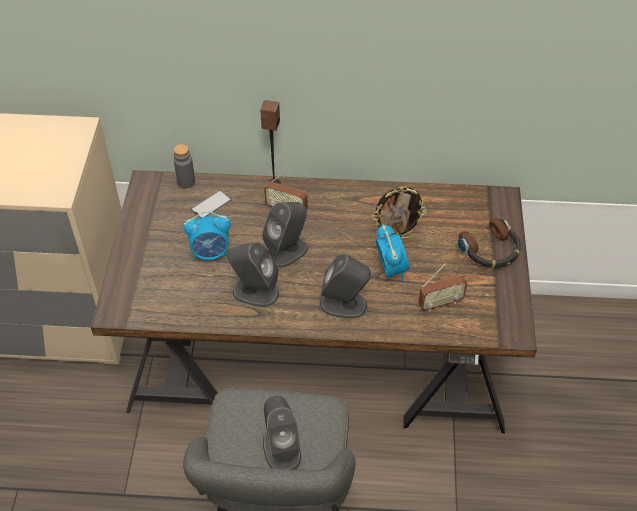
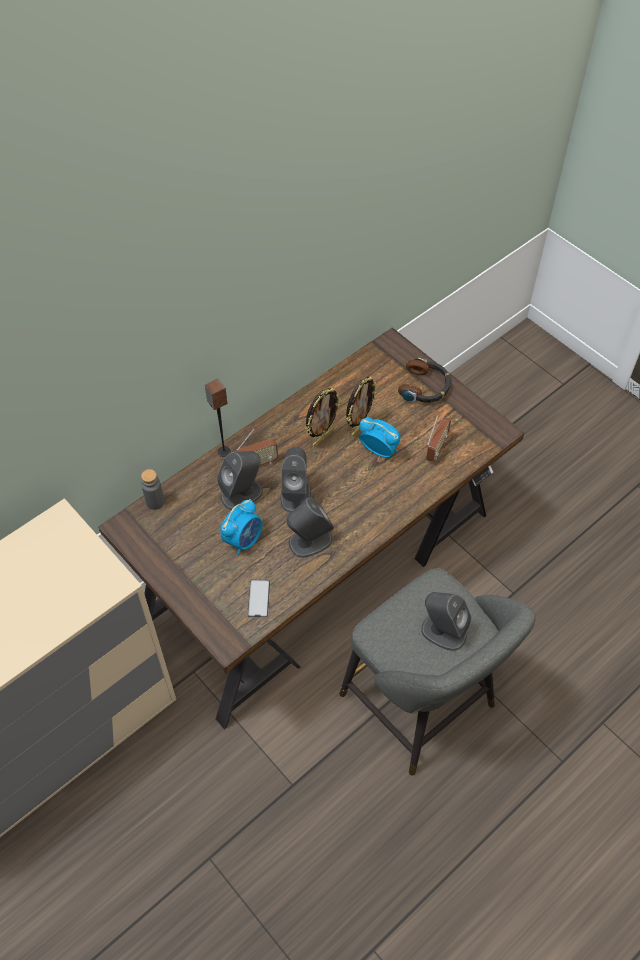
camera: 45 degrees left, 5 degrees up
(211, 205) = (197, 504): phone -> phone (258, 598)
(344, 304) = (378, 500): grey speaker -> grey speaker (242, 494)
(357, 227) = (322, 438): none -> picture frame

